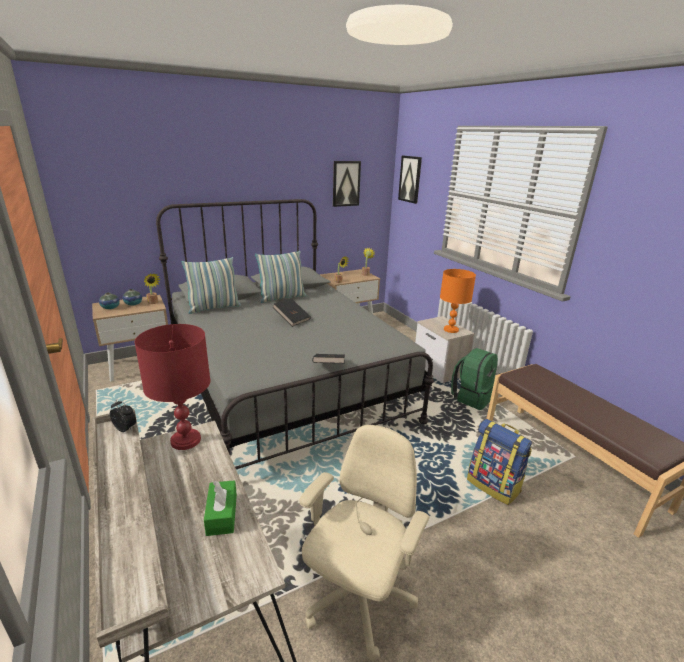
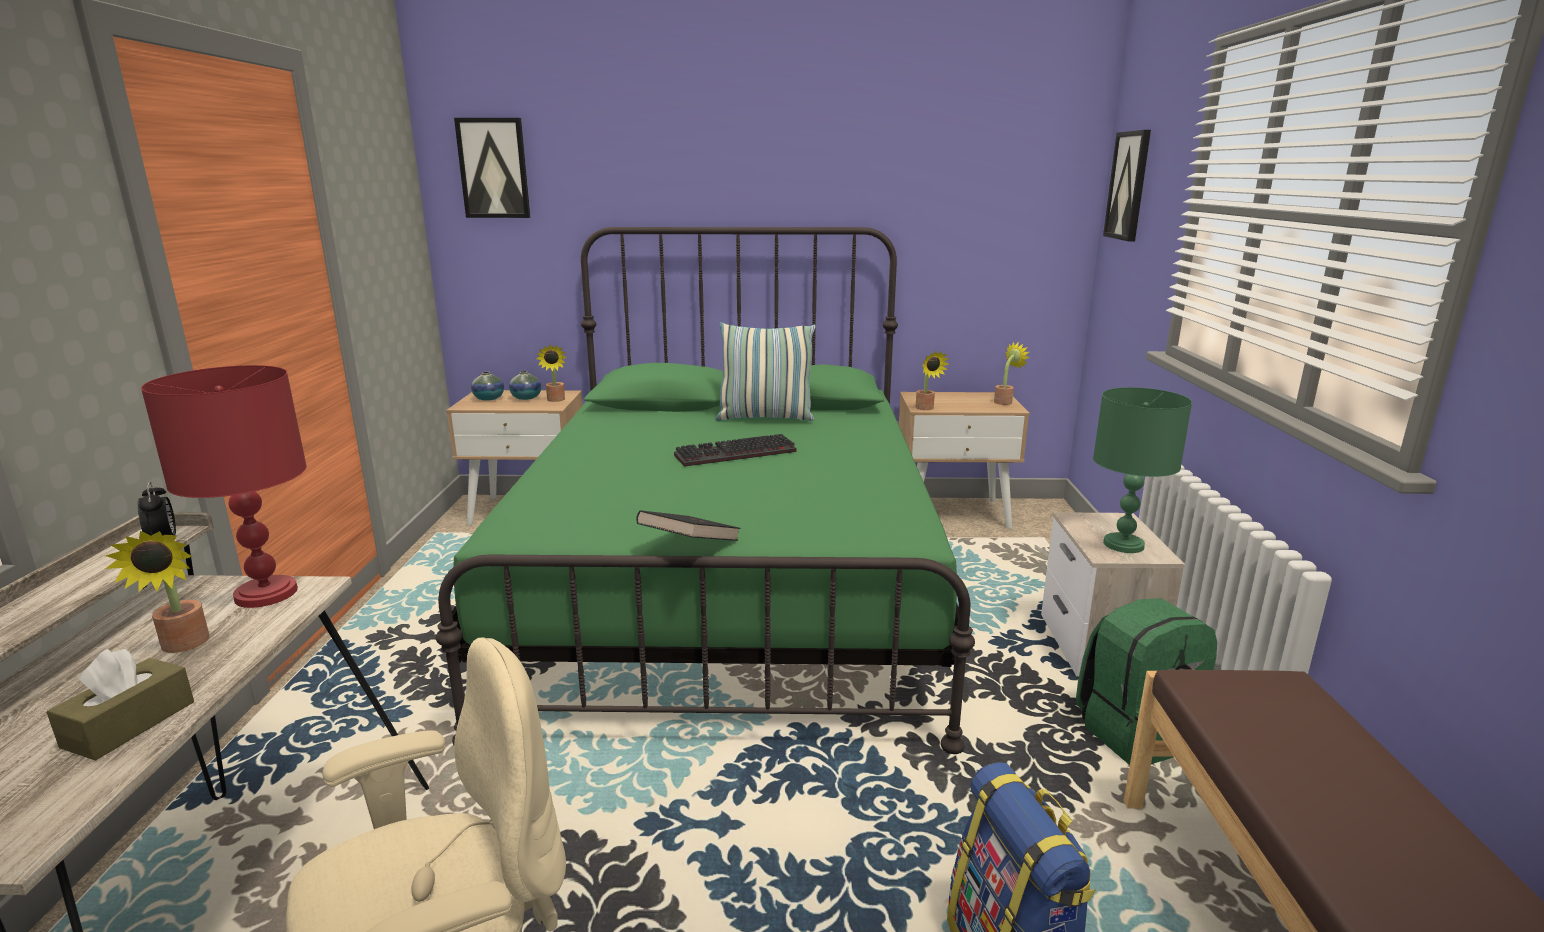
camera: 30 degrees right, 5 degrees down
(186, 476) = (183, 646): none -> potted plant
(214, 308) = (626, 417): pillow -> none
(222, 514) = (129, 724): green tissue box -> brown tissue box
(285, 382) = (729, 590): grey bed -> green bed
(292, 319) = (734, 455): black book -> keyboard
(346, 183) = (976, 198): picture -> picture (494, 168)
(450, 330) = (1122, 545): orange table lamp -> green table lamp

